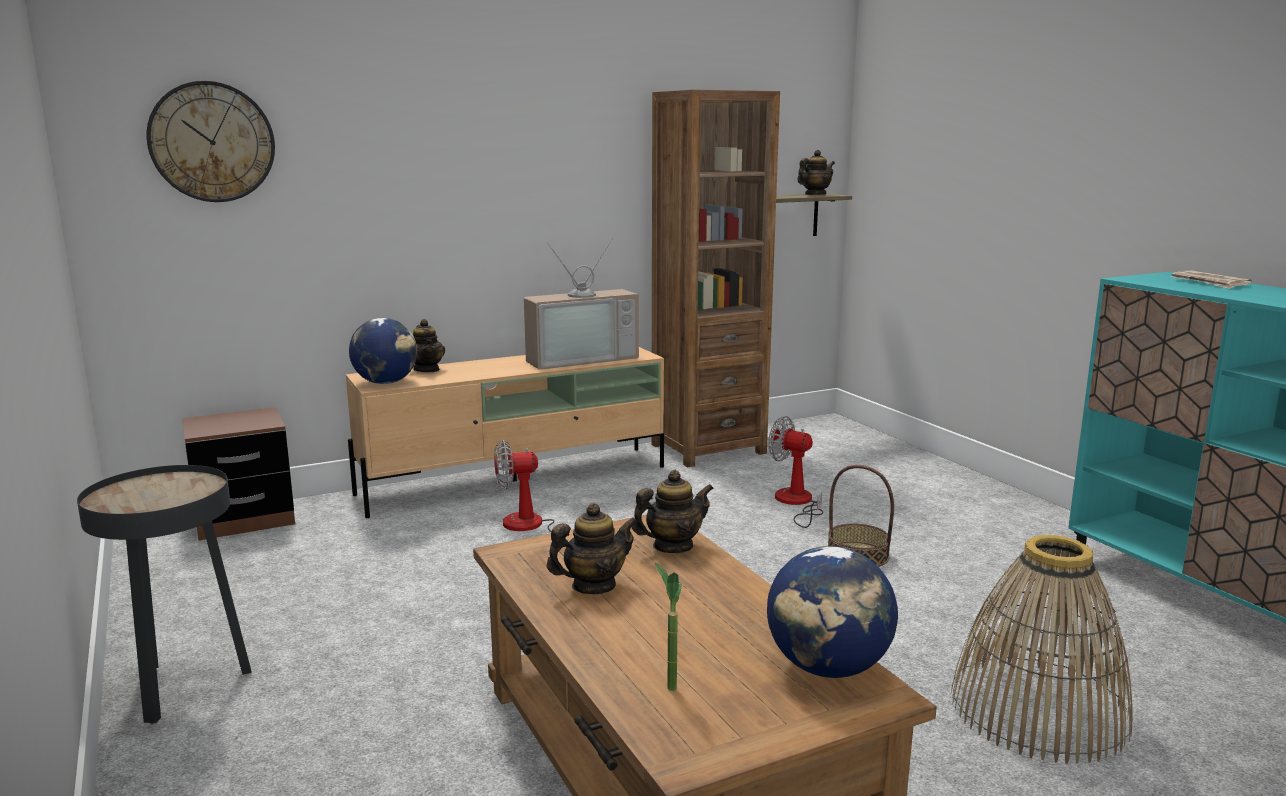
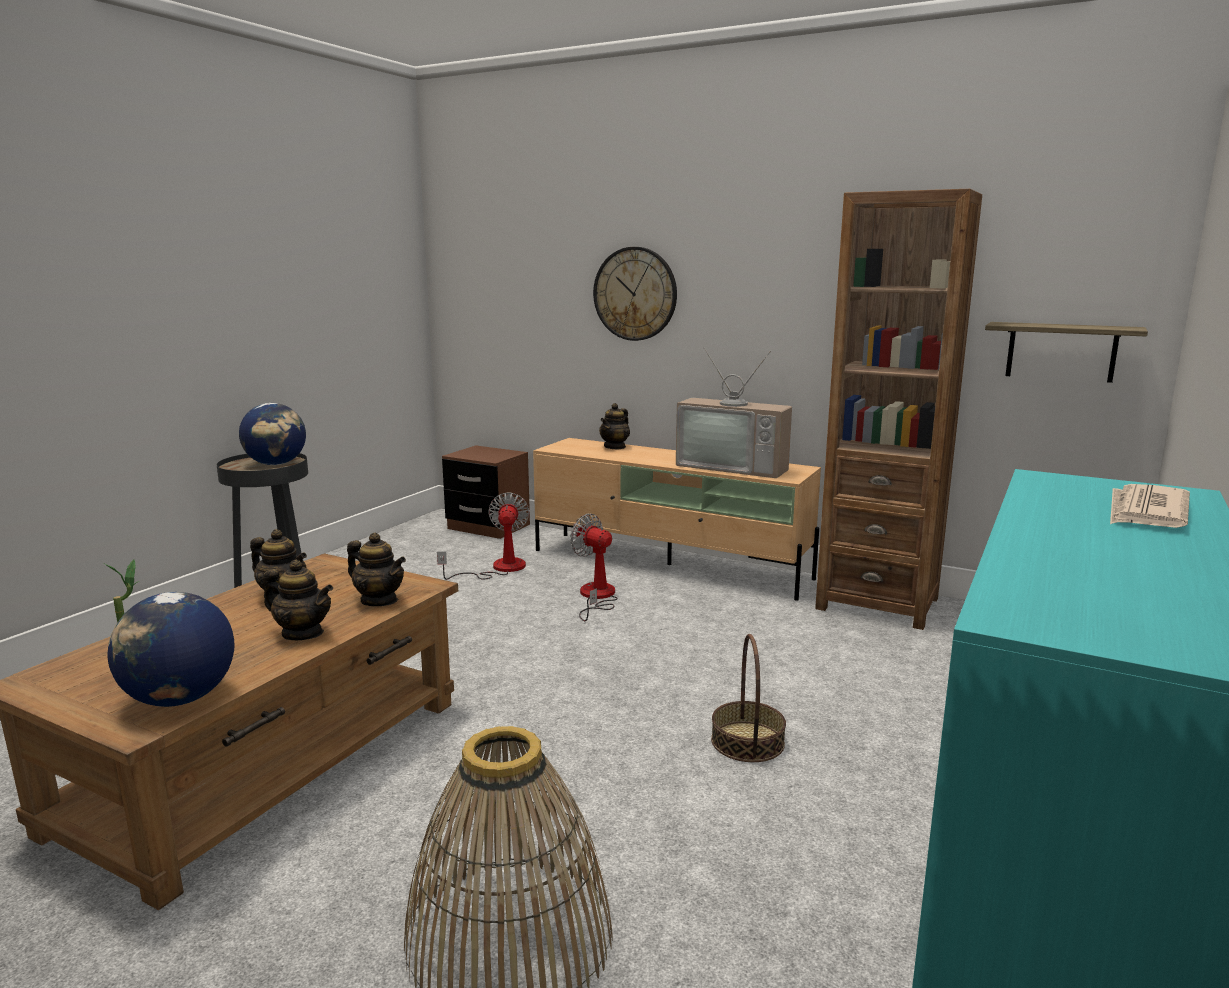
camera: 55 degrees right, 0 degrees up
(212, 142) = (503, 250): wall clock -> wall clock (635, 294)
(386, 382) = (565, 448): globe -> globe (276, 464)
(796, 503) = (823, 678): fan -> fan (498, 569)
(815, 195) = (1097, 326): teapot -> teapot (302, 633)

